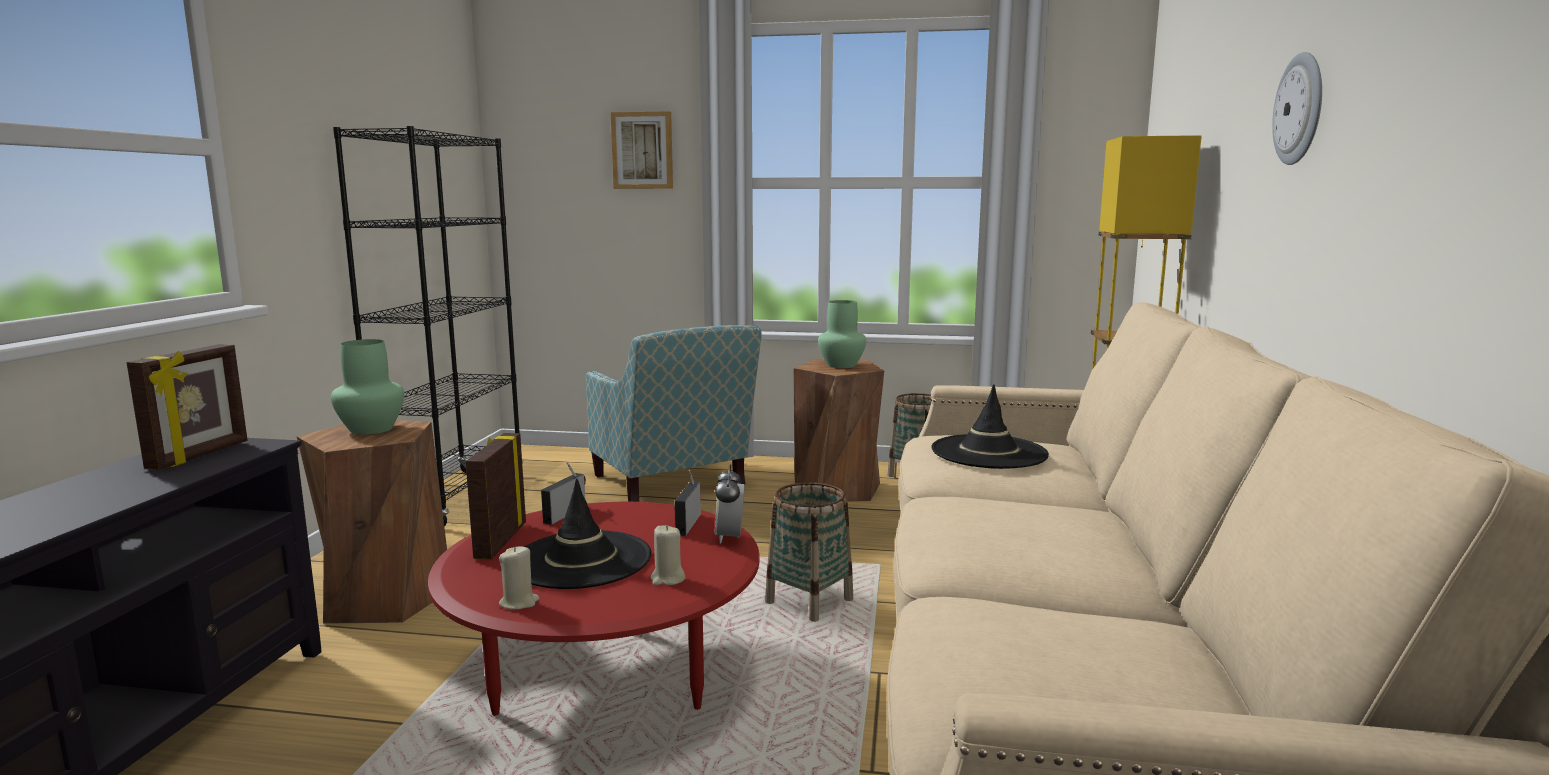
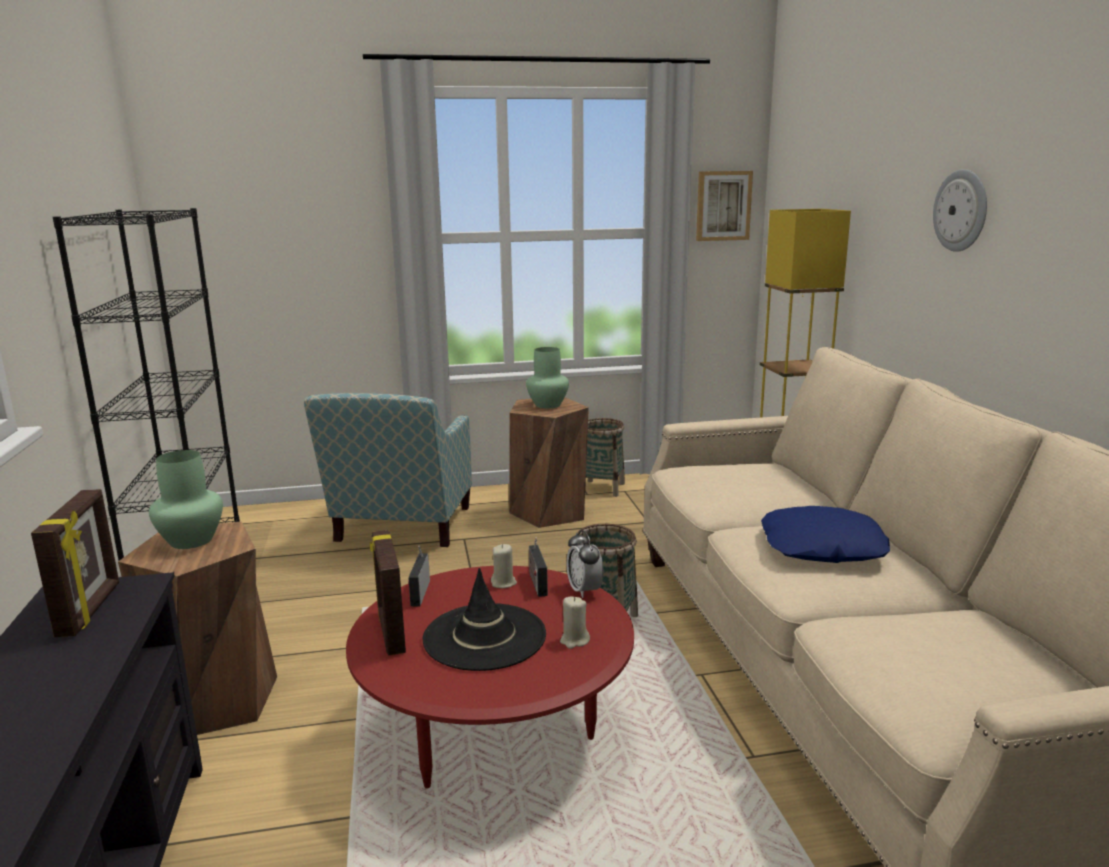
camera: 20 degrees left, 5 degrees up
(519, 602) = (475, 690): beige candle -> beige candle (504, 583)
(642, 150) = (324, 209): picture -> picture (723, 206)
(673, 484) = (401, 529): armchair -> armchair turned 60 degrees clockwise
(988, 452) = (737, 481): black hat -> none
(1020, 525) = (822, 547): none -> blue pillow

